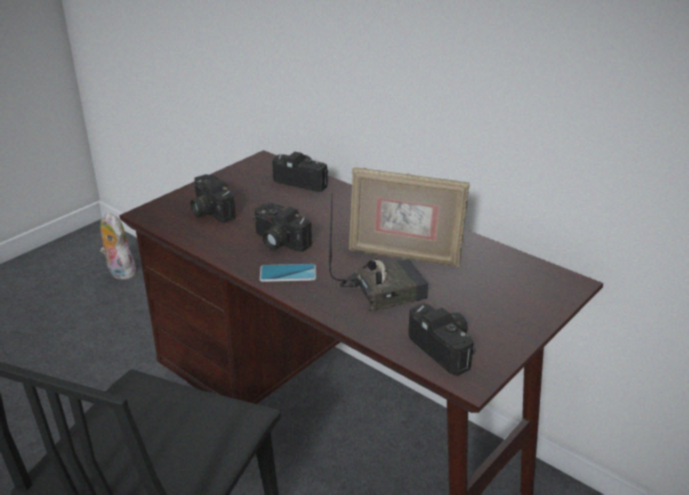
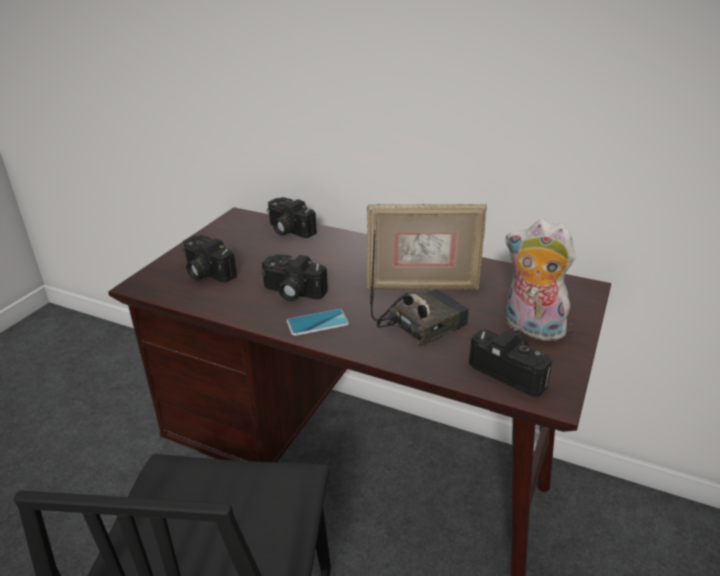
camera: 15 degrees left, 0 degrees up
(119, 272) = (83, 352): plush toy -> plush toy (530, 328)
(303, 180) = (288, 230): camera -> camera turned 150 degrees counterclockwise

